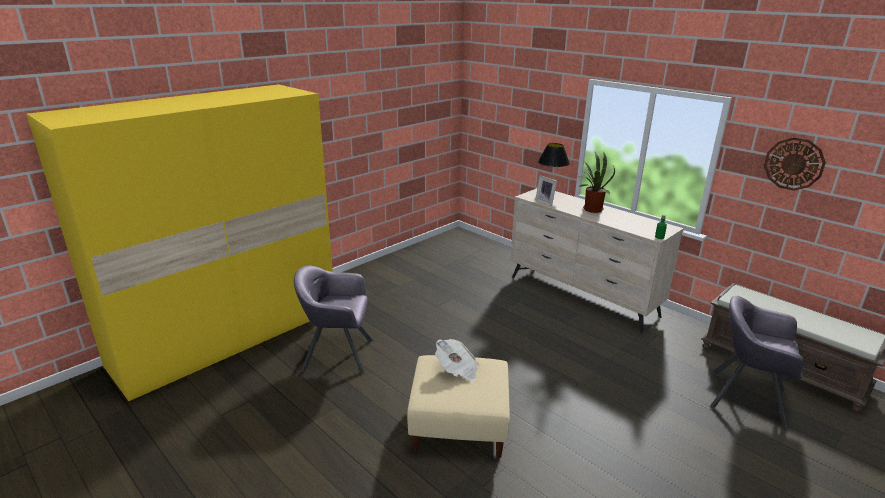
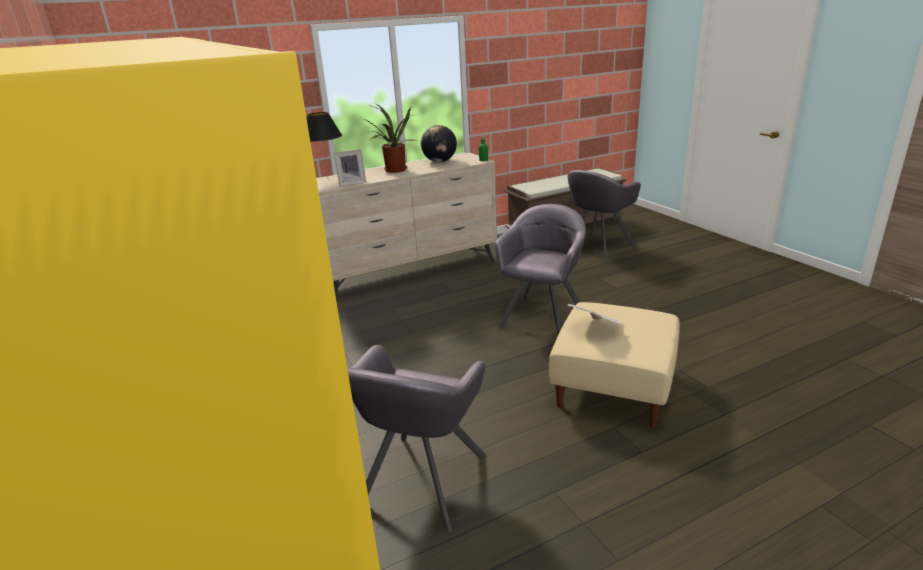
camera: 70 degrees left, 0 degrees up
(552, 376) = (542, 317): none -> grey armchair
(635, 220) = (439, 161): none -> globe
(794, 164) = (520, 63): wall clock -> none

